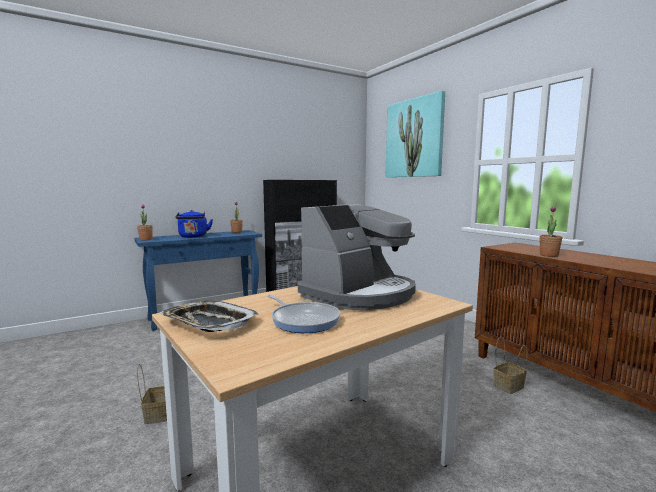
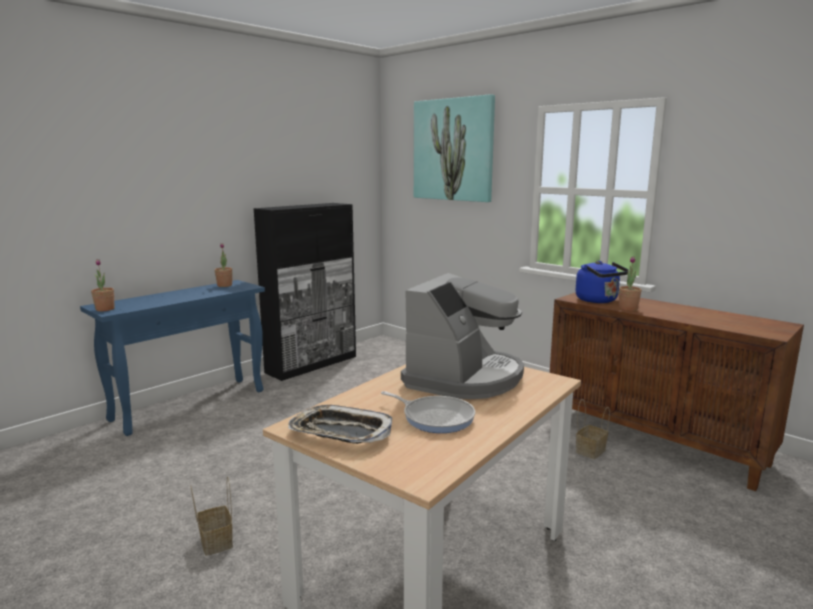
camera: 15 degrees left, 5 degrees up
(193, 237) = (171, 299): blue kettle -> blue kettle (598, 300)

